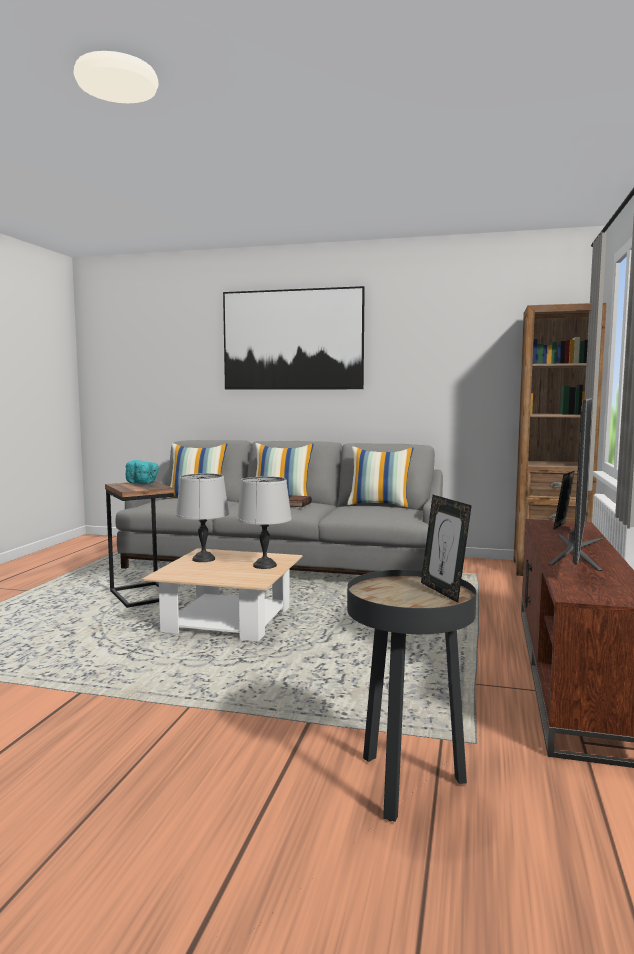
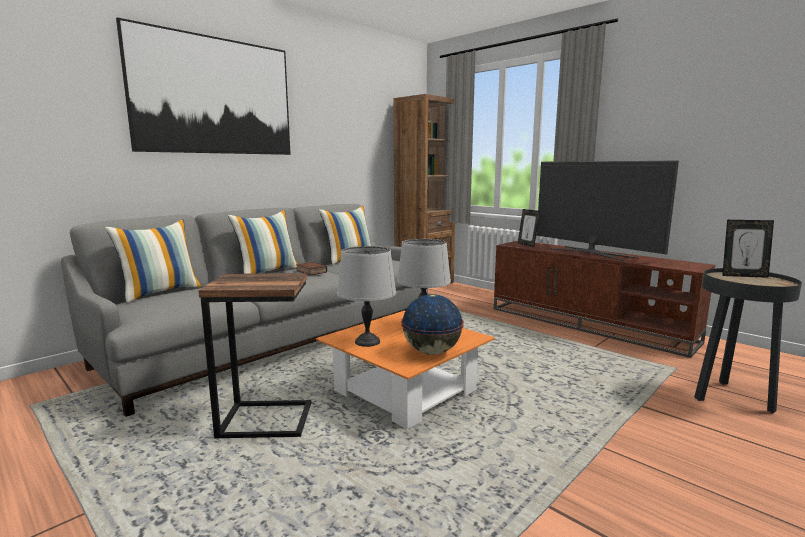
camera: 60 degrees left, 5 degrees up
(142, 483) = (239, 278): turquoise bowl -> none
(200, 576) = (431, 352): none -> globe
(228, 619) = (405, 390): beige coffee table -> orange coffee table

